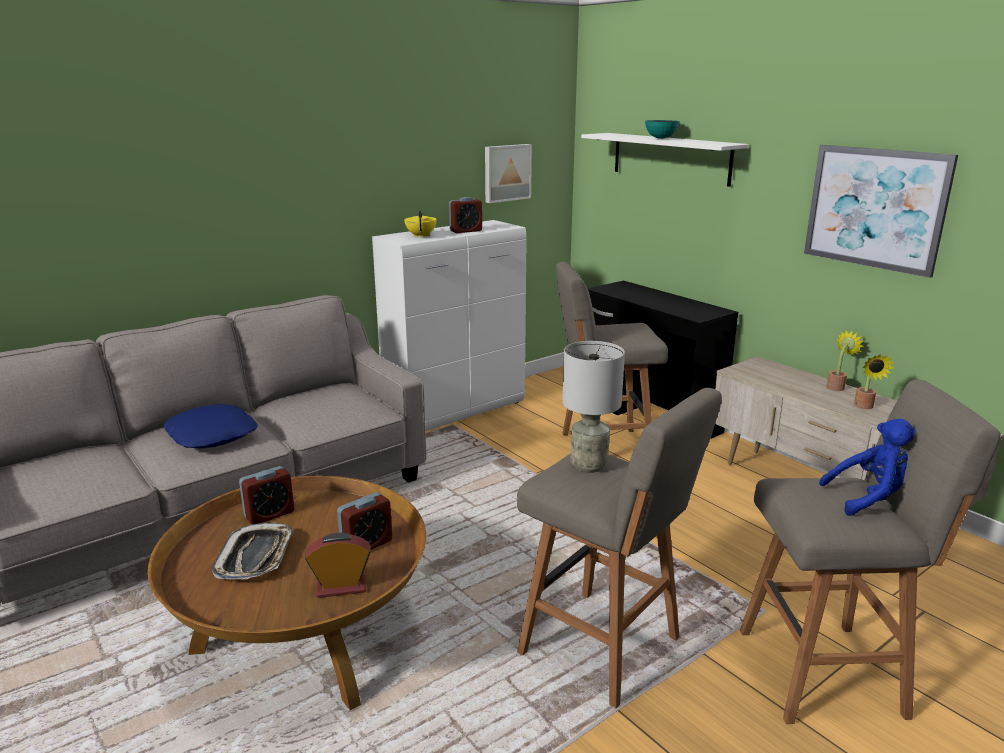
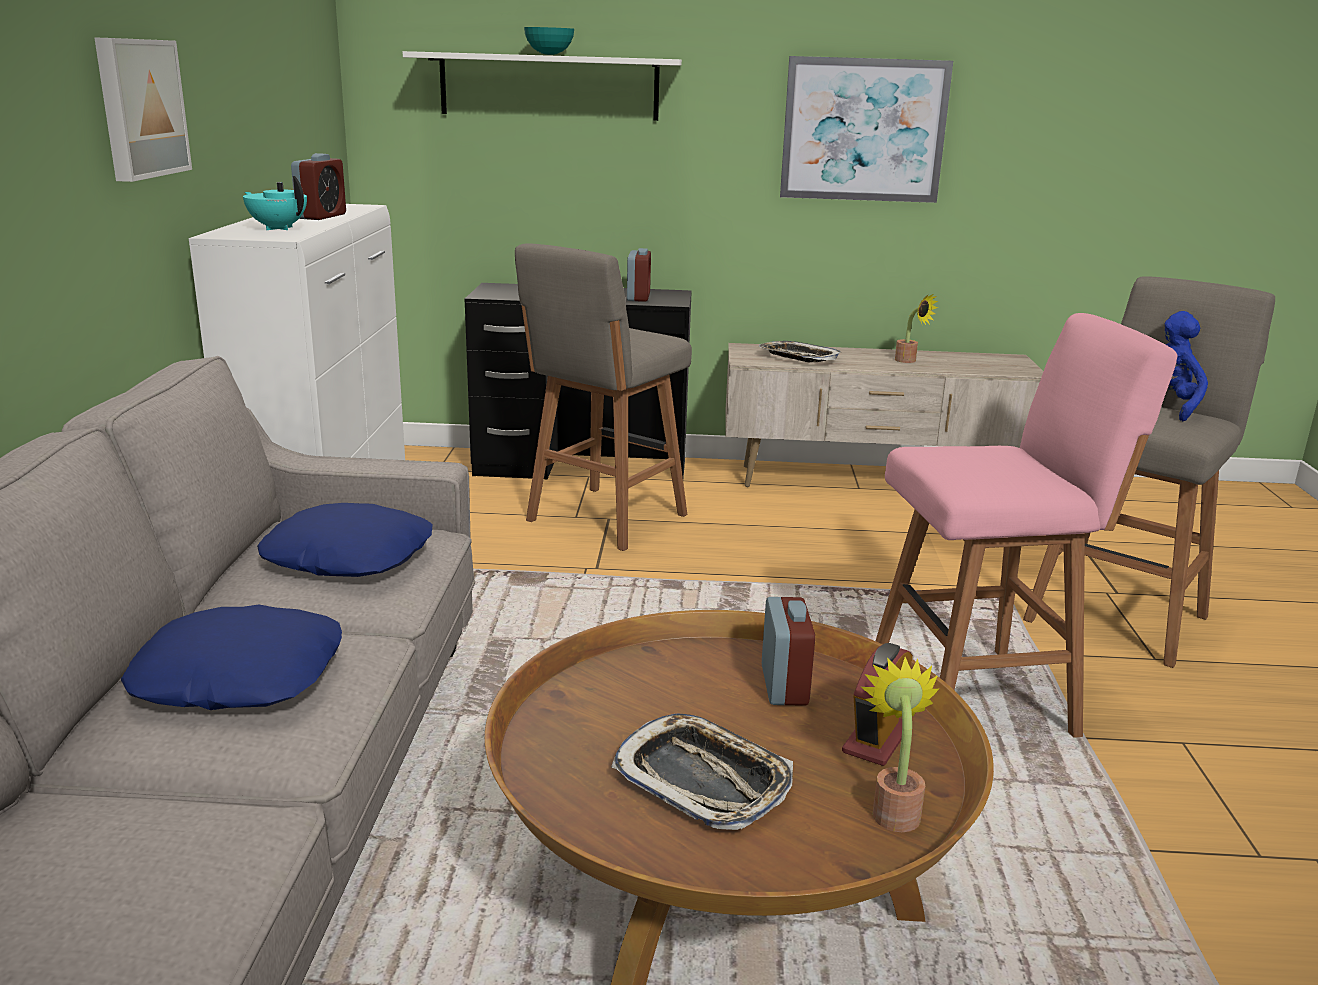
camera: 50 degrees left, 0 degrees up
(269, 514) = (582, 728): alarm clock -> alarm clock (638, 297)
(332, 406) = (349, 556): none -> blue pillow
(421, 236) = (278, 228): yellow teapot -> turquoise teapot
(506, 173) = (295, 118): picture -> picture (139, 108)
(588, 465) = (959, 458): grey table lamp -> none
(604, 648) = (978, 697): grey stool -> pink stool
(779, 379) = (798, 357): none -> tray
(837, 386) = (852, 351): potted plant -> potted plant (894, 810)

